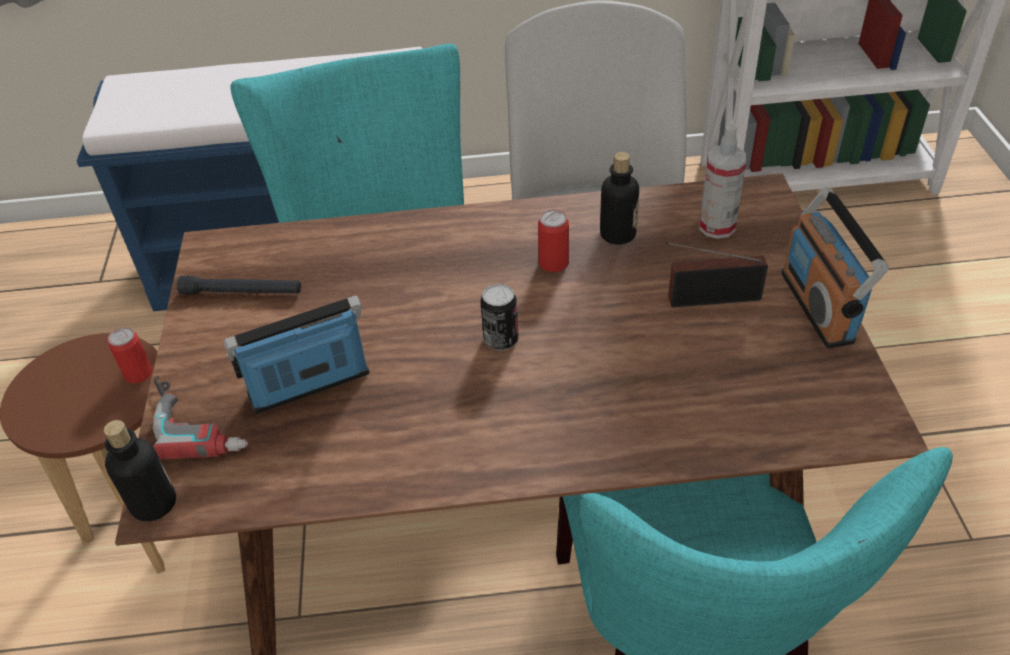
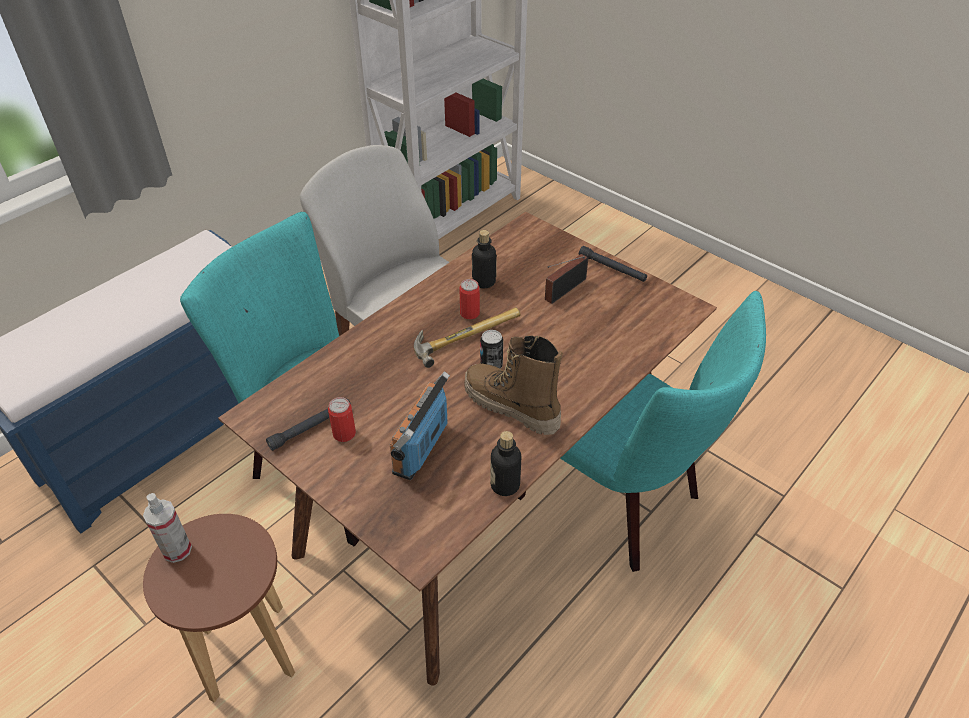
camera: 45 degrees left, 0 degrees up
(138, 374) = (239, 534): can -> can (344, 434)
(154, 503) = (415, 557): bottle -> bottle (505, 485)
(202, 419) = (383, 502): power drill -> none
(460, 406) = (511, 407): none -> boot
(516, 285) = (464, 334): none -> hammer
(717, 227) = (526, 253): spray bottle -> spray bottle (177, 550)
(818, 306) = (612, 268): radio -> black flashlight

